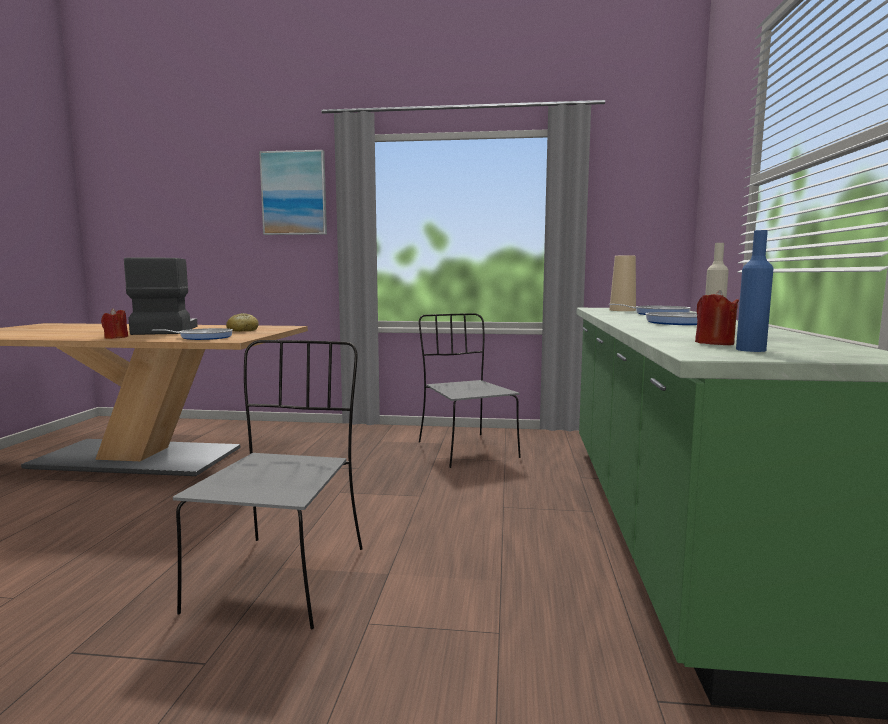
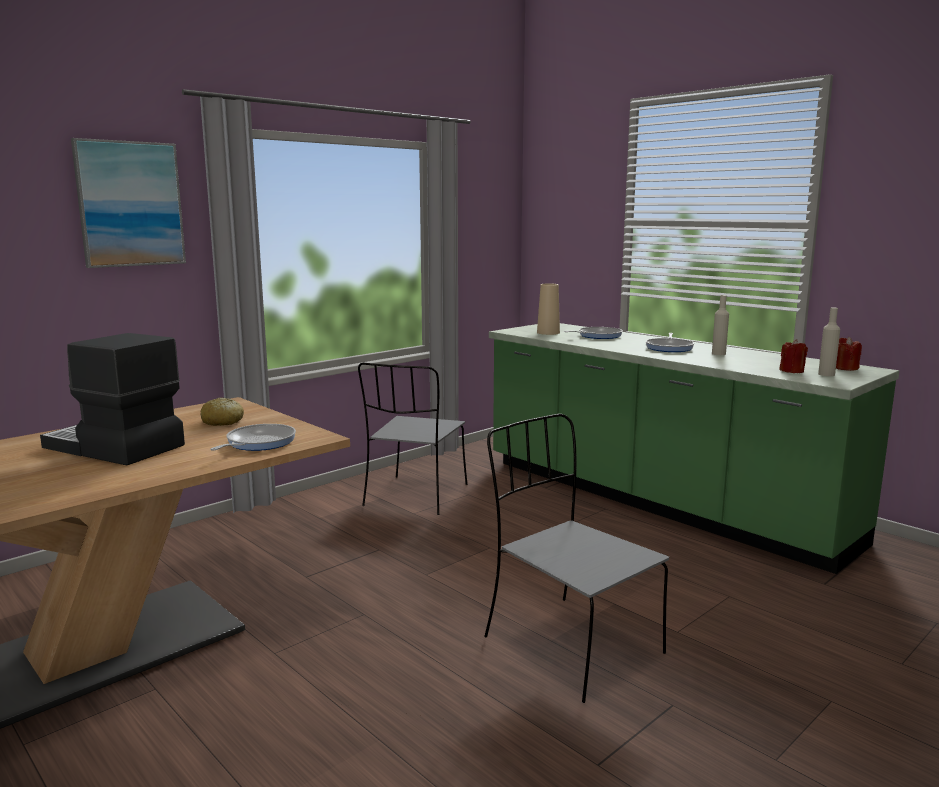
camera: 50 degrees left, 5 degrees up
(116, 338) = (149, 474): red candle -> red candle (846, 368)
(465, 449) = (415, 496): grey chair -> grey chair turned 90 degrees counterclockwise
(750, 350) = (826, 374): blue bottle -> beige bottle

